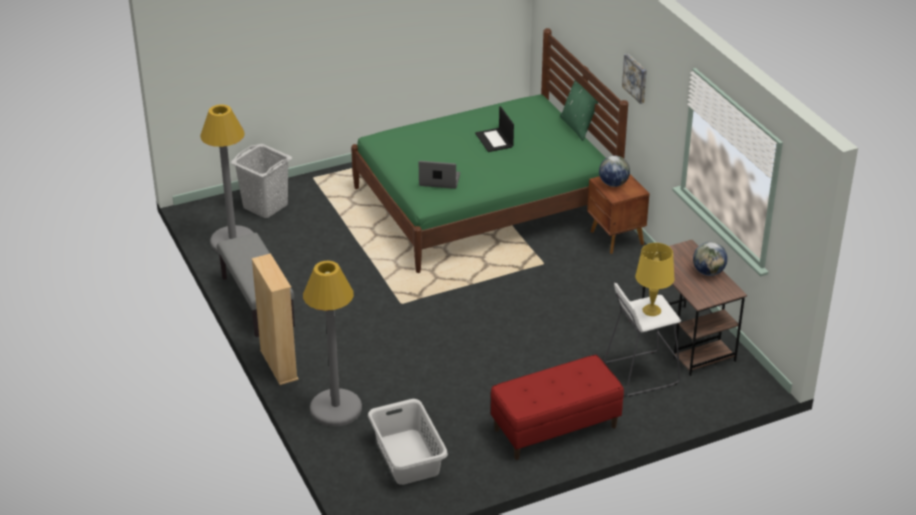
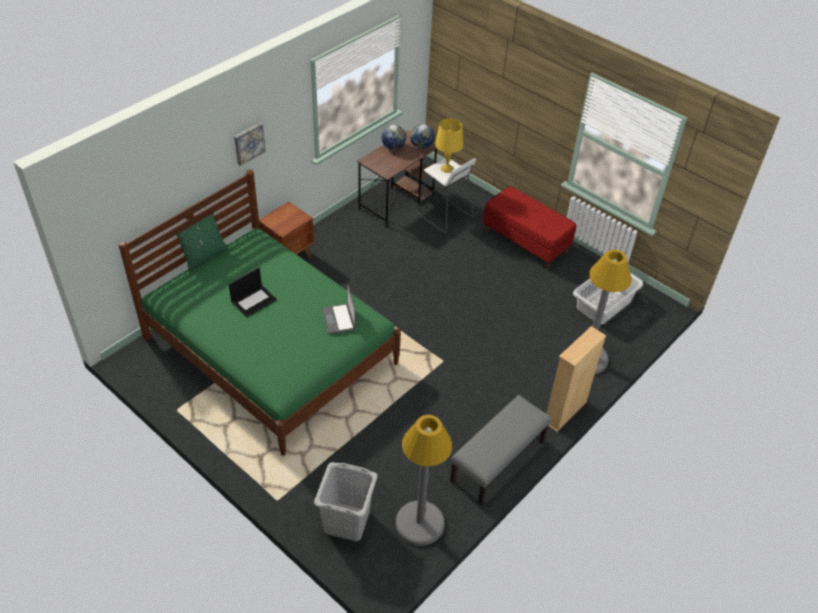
camera: 115 degrees left, 10 degrees up
(613, 184) = (284, 222): globe -> globe (421, 146)

